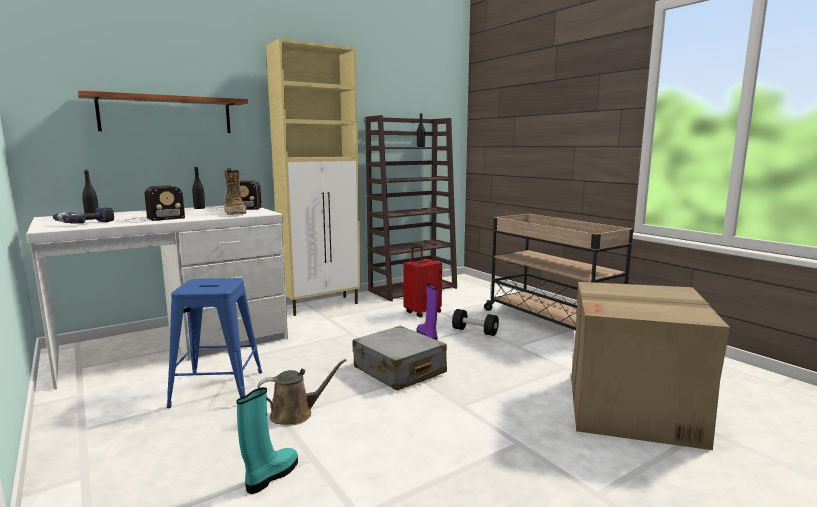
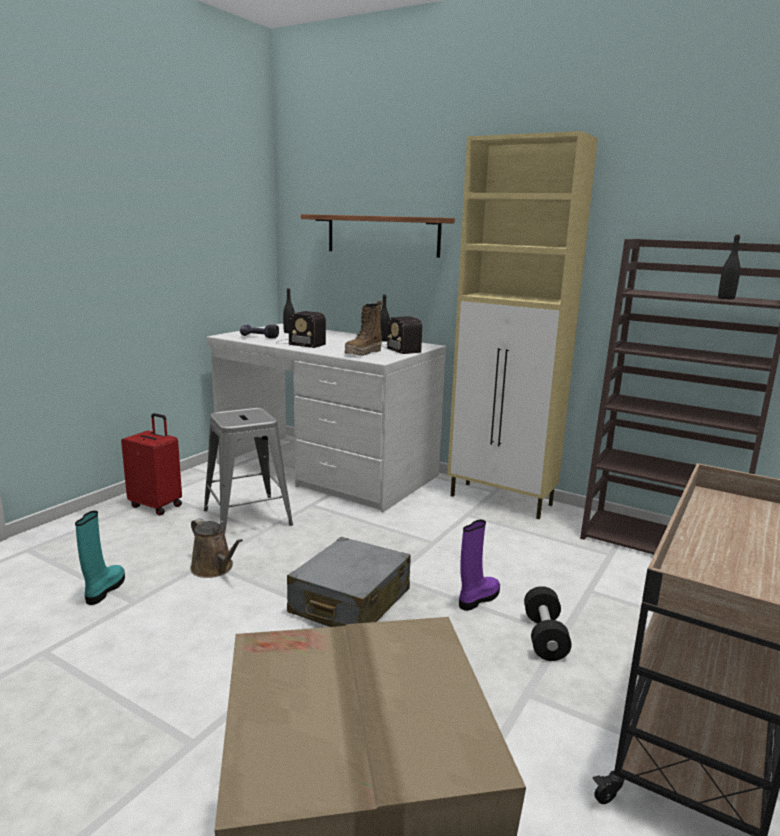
camera: 65 degrees right, 5 degrees up
(218, 388) = (248, 517): blue stool -> grey stool
(271, 476) = (104, 590): turquoise boot -> turquoise boot turned 90 degrees counterclockwise
(422, 312) = (568, 573): red suitcase -> red suitcase (157, 505)

